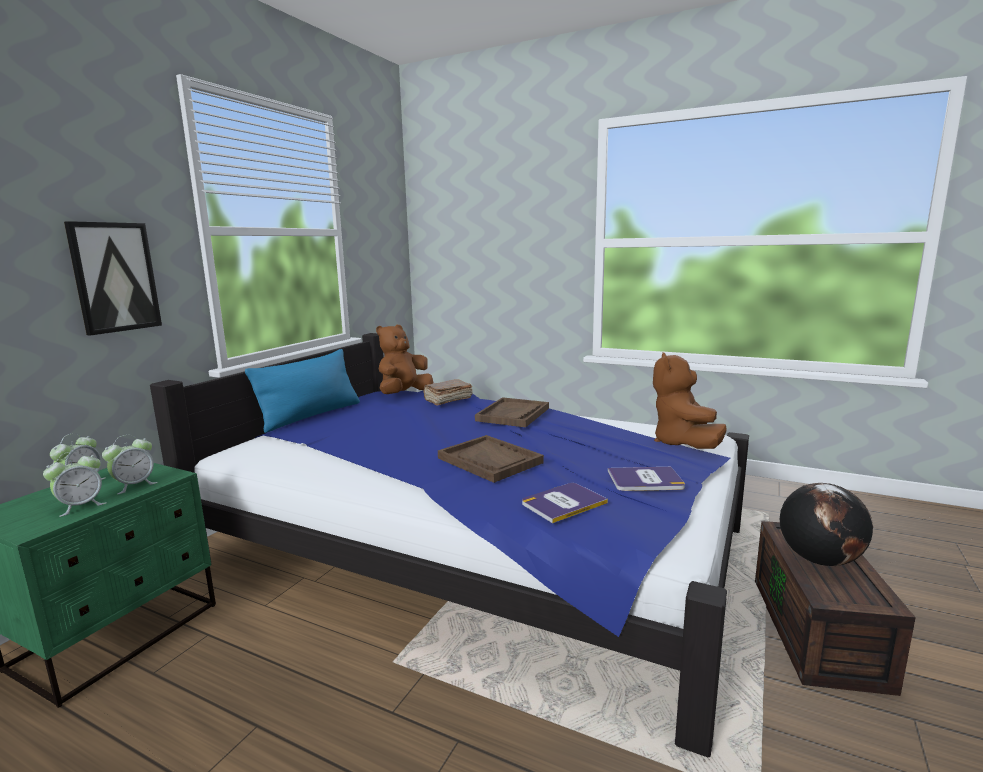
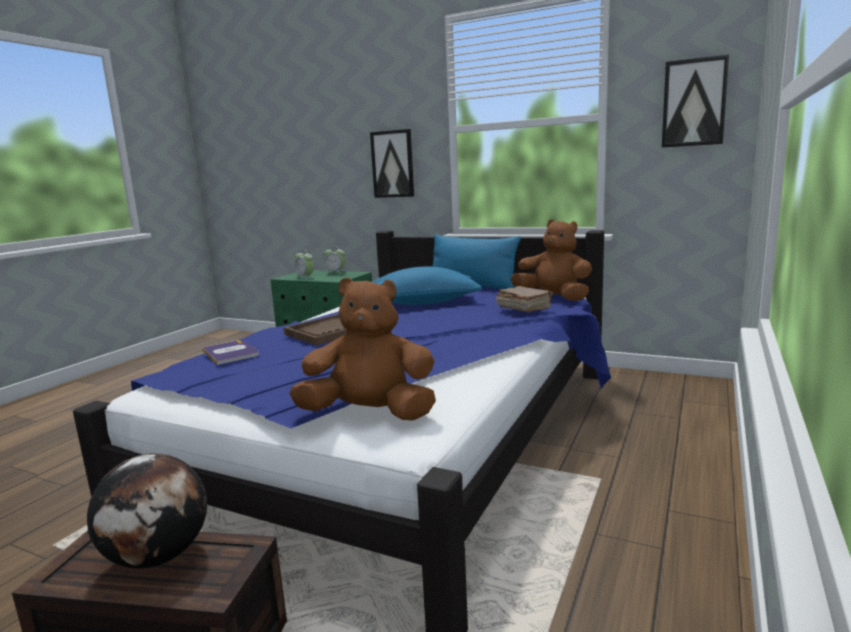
camera: 90 degrees right, 0 degrees up
(134, 485) = (327, 278): alarm clock -> none
(375, 433) = (422, 303): none -> blue pillow
(384, 228) = (694, 103): none -> picture
(513, 414) = (467, 330): brown tray -> none
(645, 480) = (248, 377): book -> none

